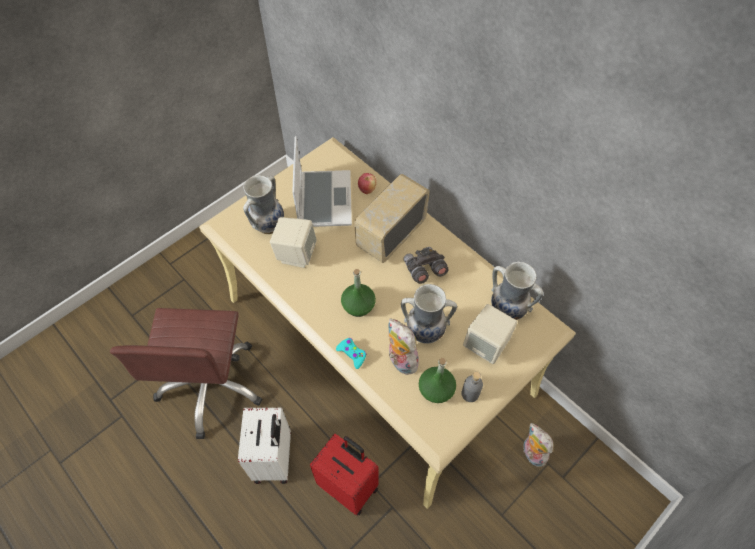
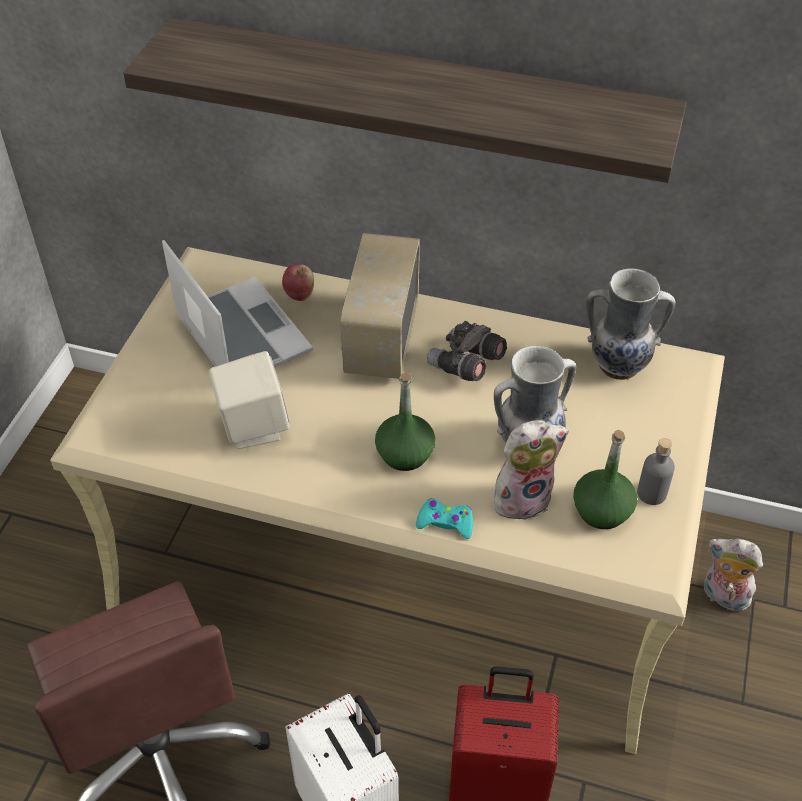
camera: 30 degrees left, 10 degrees down
(268, 225) = (174, 406): vase -> none
(400, 360) = (522, 497): plush toy -> plush toy turned 135 degrees clockwise
(443, 113) = (416, 98): none -> shelf
(486, 345) = (625, 421): beige speaker -> none

